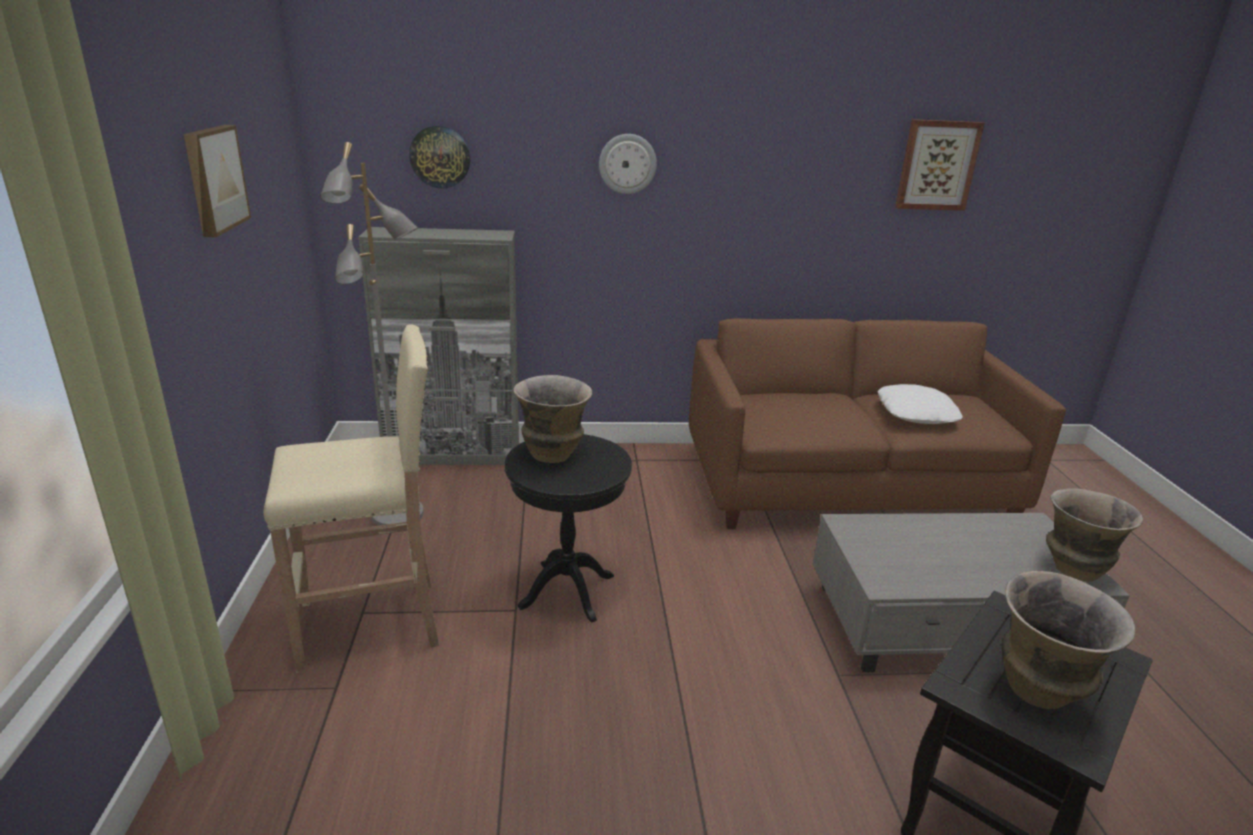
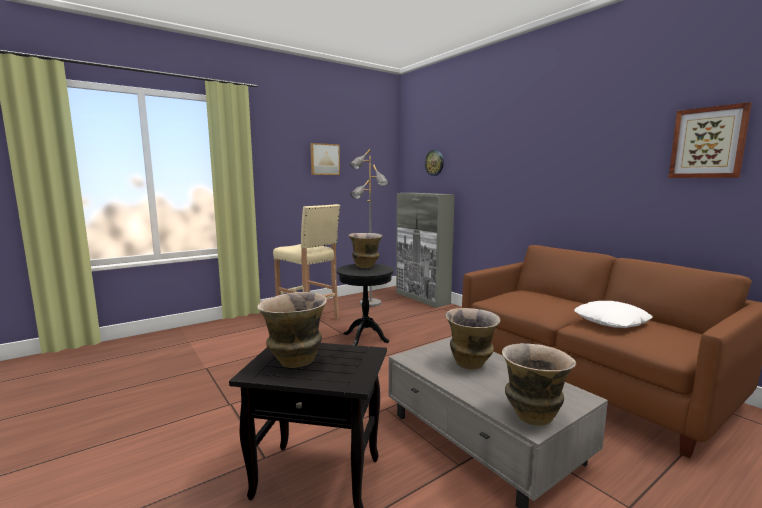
camera: 60 degrees right, 15 degrees down
(627, 164) = (501, 160): wall clock -> none
(929, 547) = (471, 364): none -> vase

